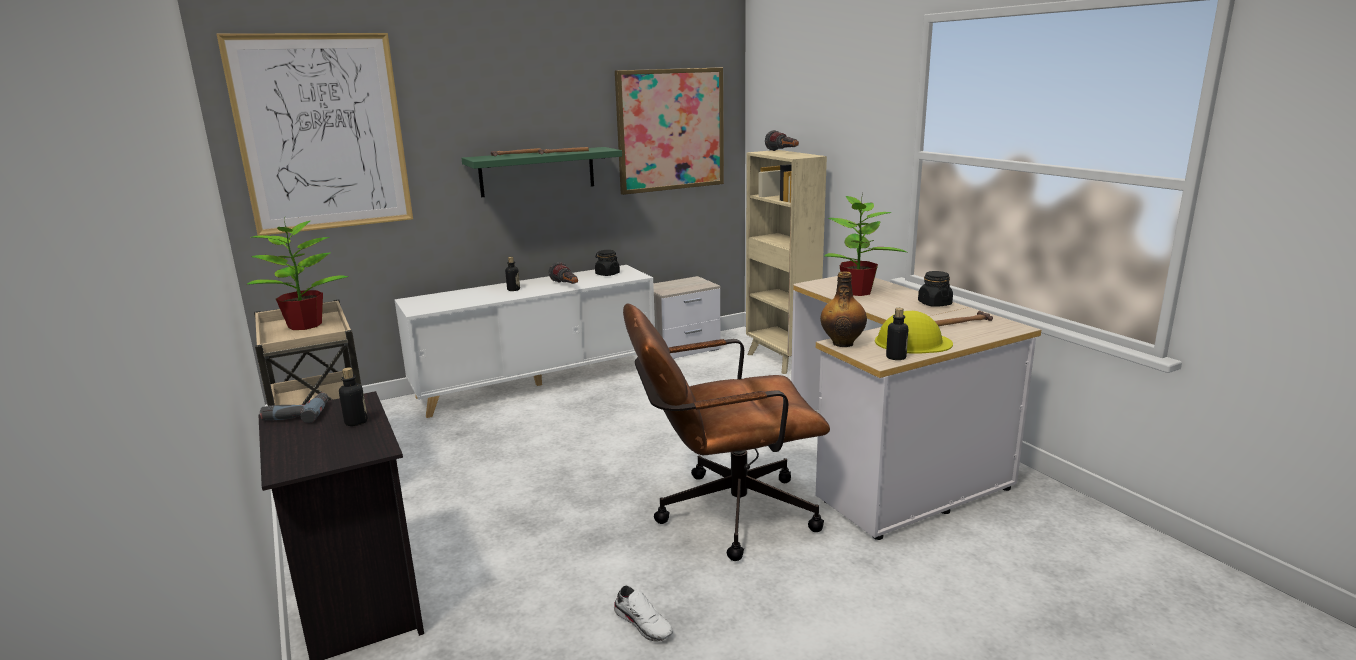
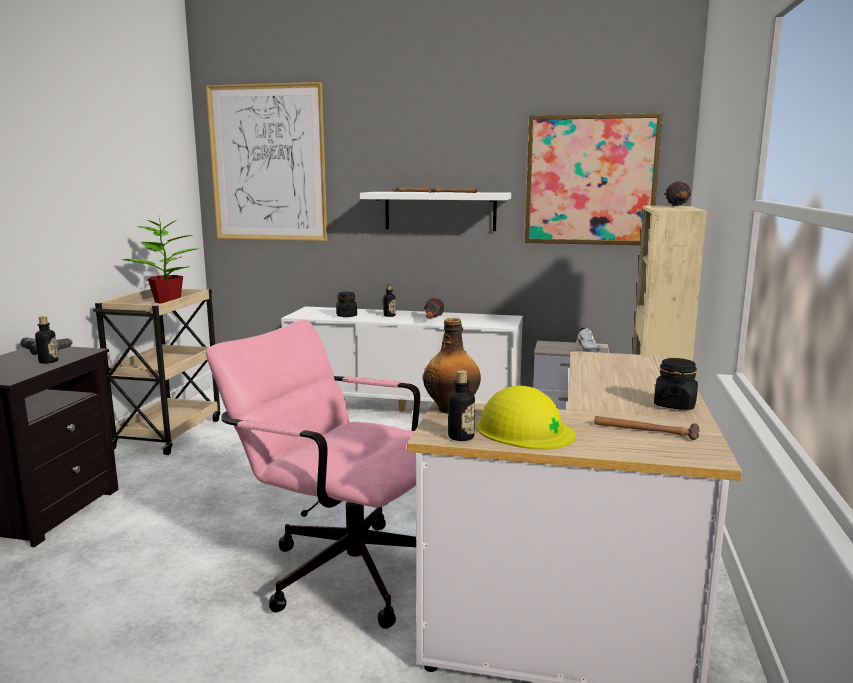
camera: 40 degrees right, 5 degrees down
(537, 171) = (440, 211): green shelf -> white shelf
(607, 274) = (486, 319): black jar -> black jar (346, 316)
(644, 623) = (132, 620): white shoe -> white shoe (588, 348)
(722, 514) = (341, 568): brown office chair -> pink office chair
(857, 292) = (616, 373): potted plant -> none

